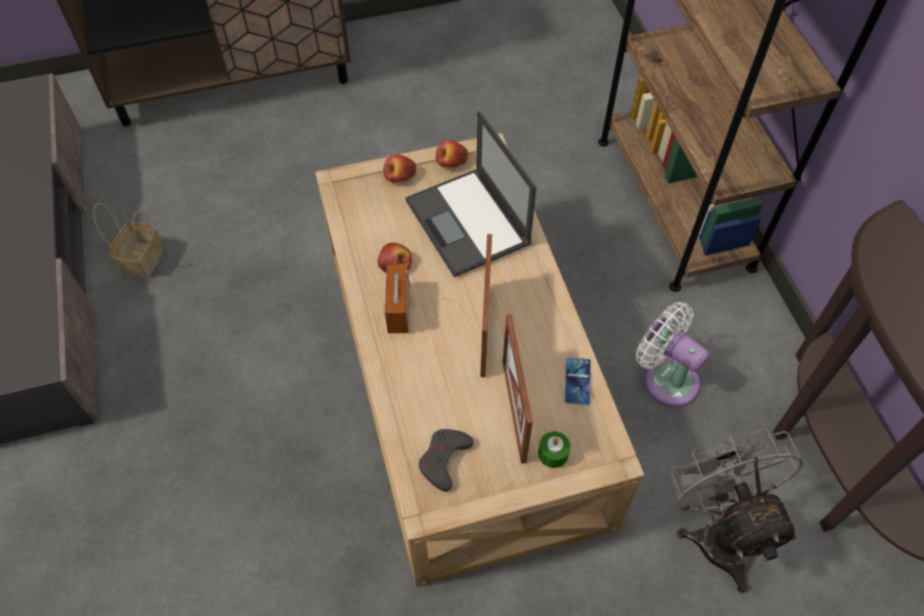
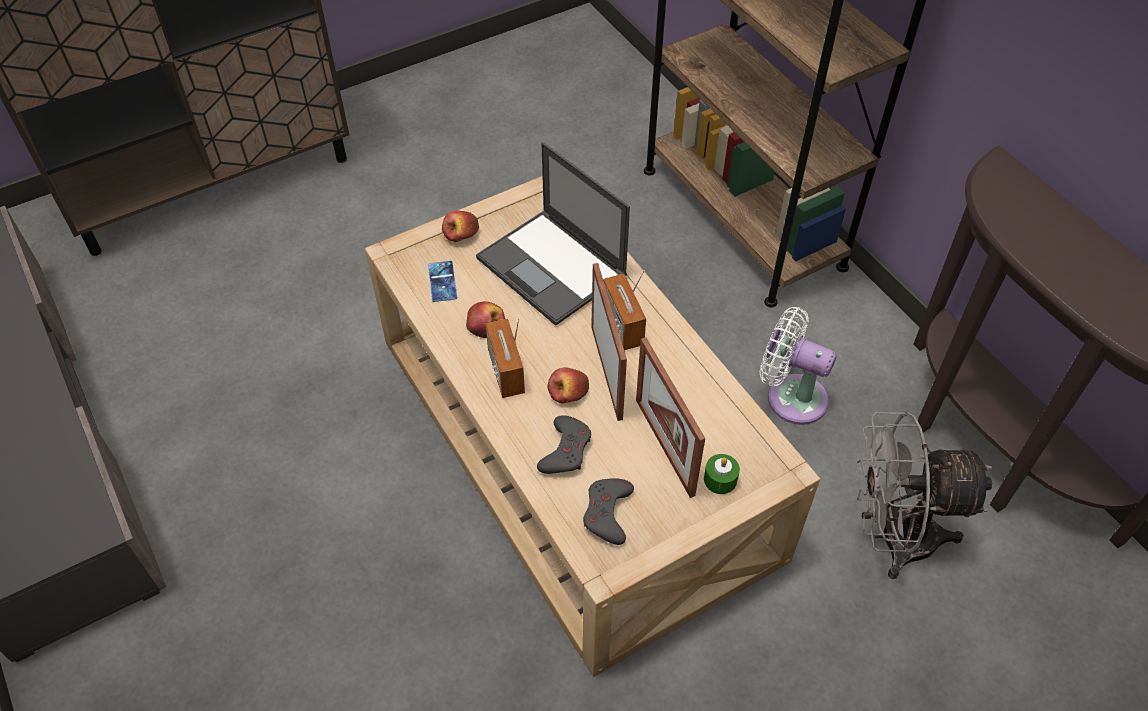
camera: 15 degrees left, 5 degrees down
(142, 258) = (162, 397): basket -> none
(426, 393) = (566, 450): none -> grey game controller
(451, 160) = (512, 207): apple -> apple (568, 391)
(512, 290) = (622, 326): none -> radio
(577, 381) = (721, 402): phone -> phone (442, 281)
(717, 531) = (892, 538): grey fan -> grey fan turned 60 degrees counterclockwise

